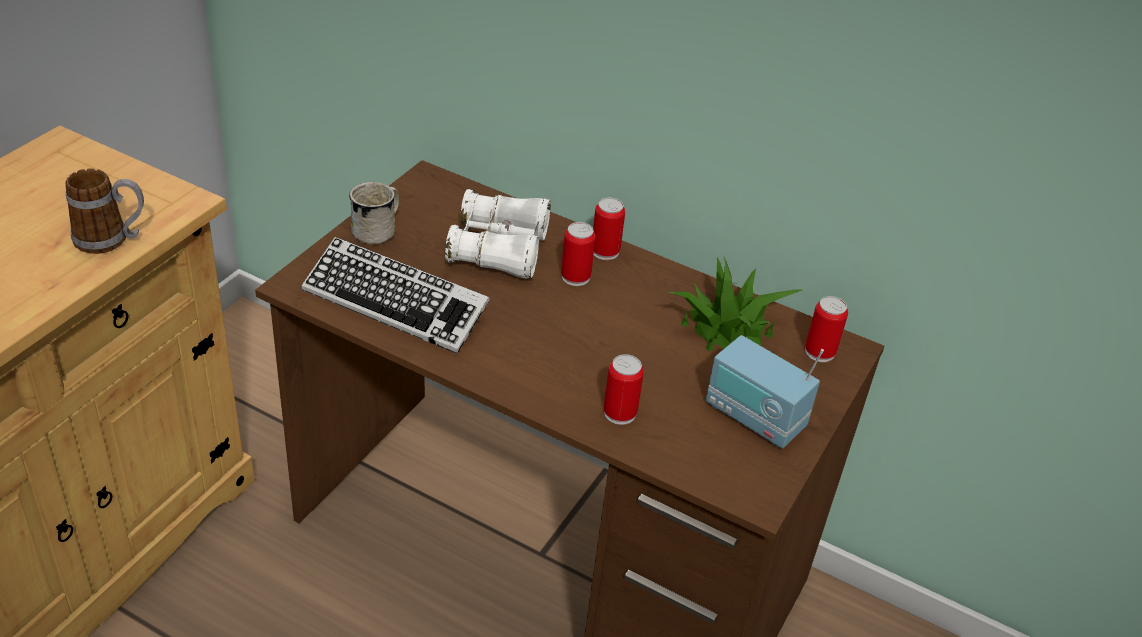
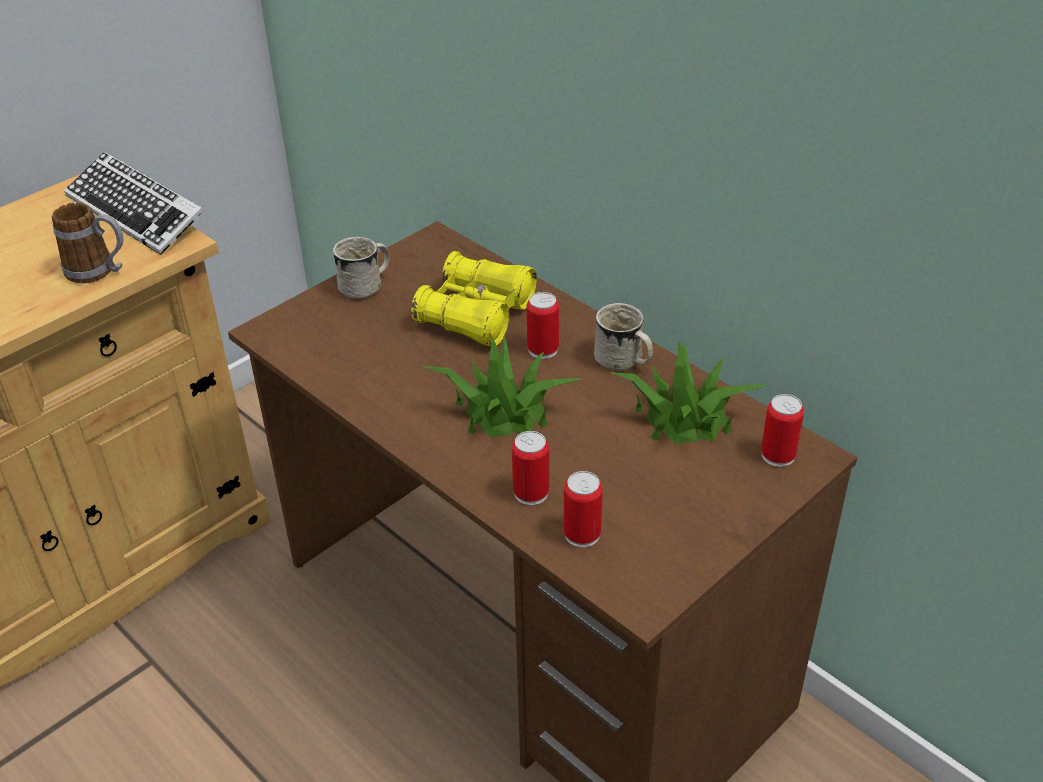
camera: 20 degrees right, 0 degrees up
(395, 303) = (352, 358): keyboard -> keyboard (136, 212)
(499, 249) = (476, 314): white binoculars -> yellow binoculars
(562, 338) = (503, 410): none -> potted plant
(605, 251) = (584, 326): can -> can (582, 534)
(654, 281) = (623, 362): none -> white mug
(754, 418) = (674, 516): radio -> none

